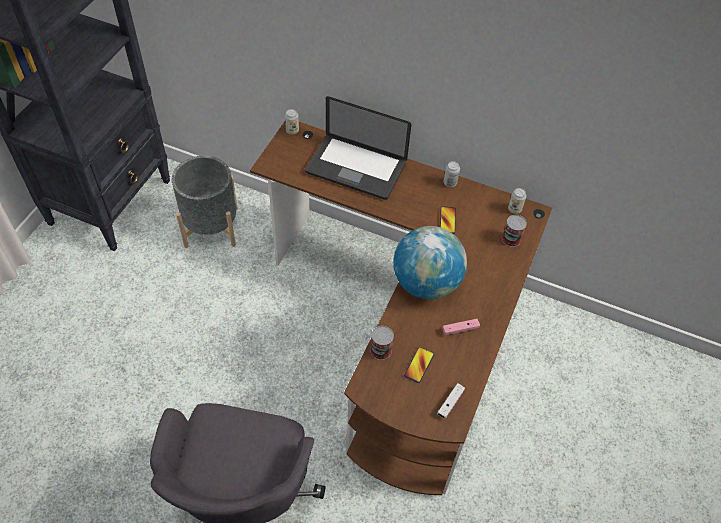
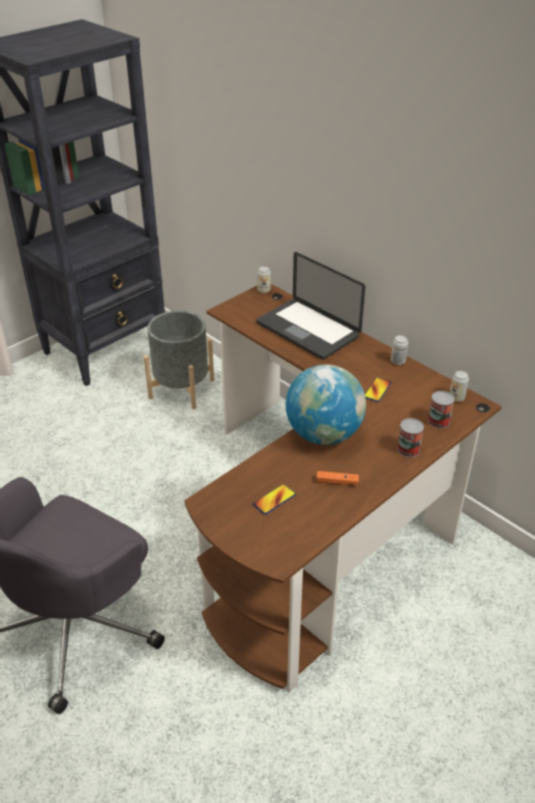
camera: 25 degrees right, 15 degrees down
(380, 350) = (242, 476): can -> can (408, 449)
(450, 403) = (288, 541): white game controller -> none
(460, 329) = (337, 482): pink game controller -> orange game controller

